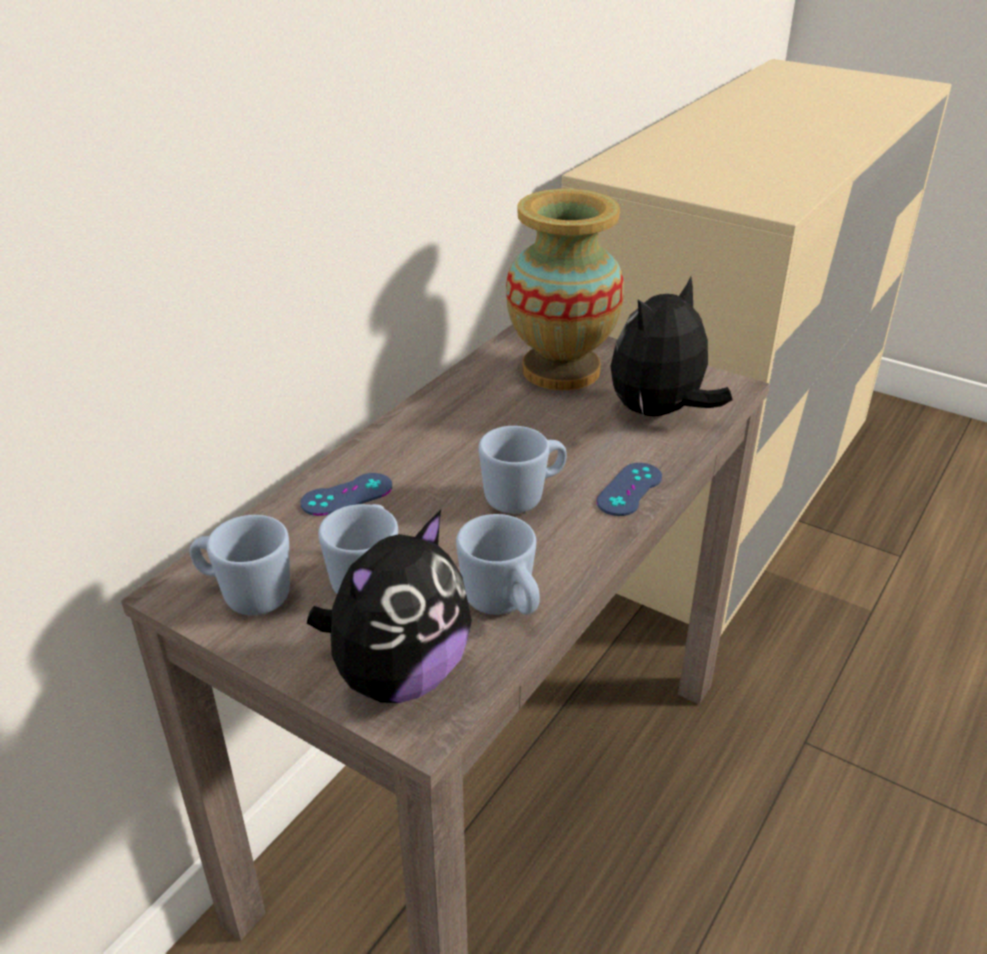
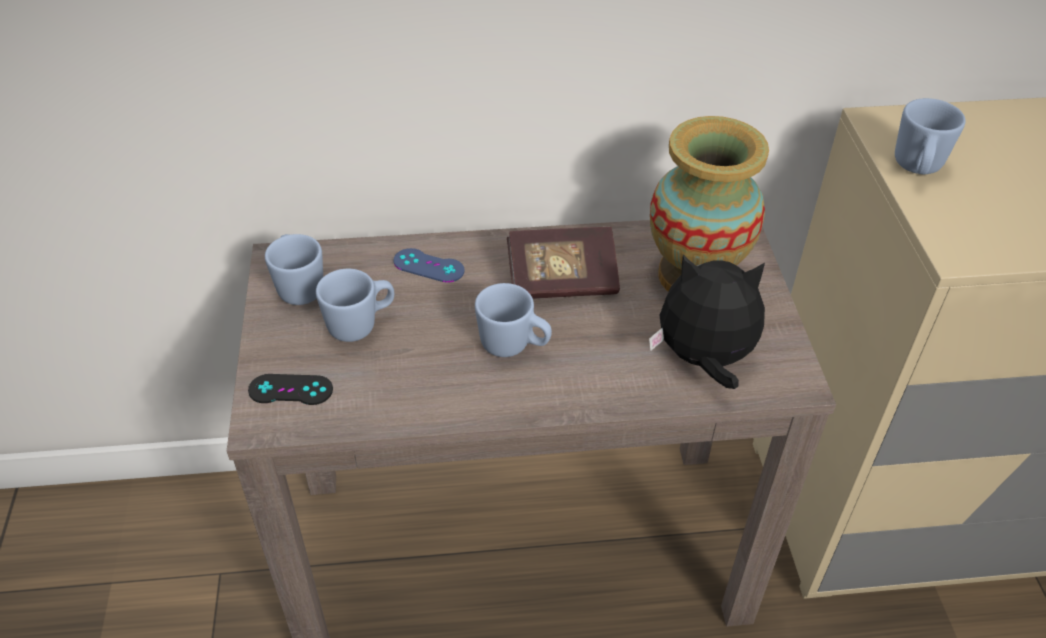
camera: 50 degrees right, 10 degrees up
(398, 675) = (290, 390): plush toy -> black game controller
(476, 432) = (562, 281): none -> book
(503, 605) = (393, 400): blue mug -> blue mug (917, 169)
(629, 489) = (582, 395): blue game controller -> none

